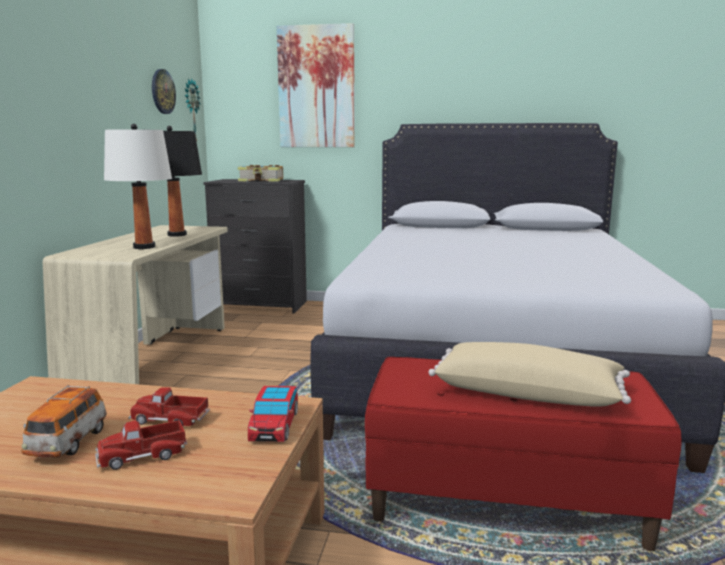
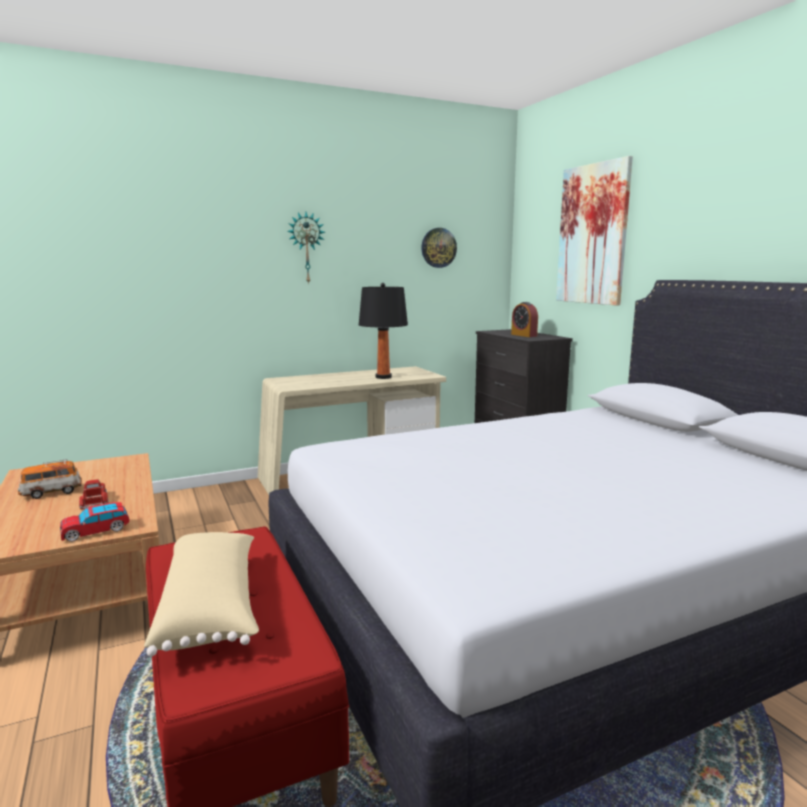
camera: 55 degrees right, 0 degrees up
(142, 455) = (38, 513): toy truck -> none
(144, 247) = (325, 383): white table lamp -> none
(191, 111) = (484, 263): wall clock -> wall clock (306, 248)
(262, 181) = (524, 335): book -> alarm clock

